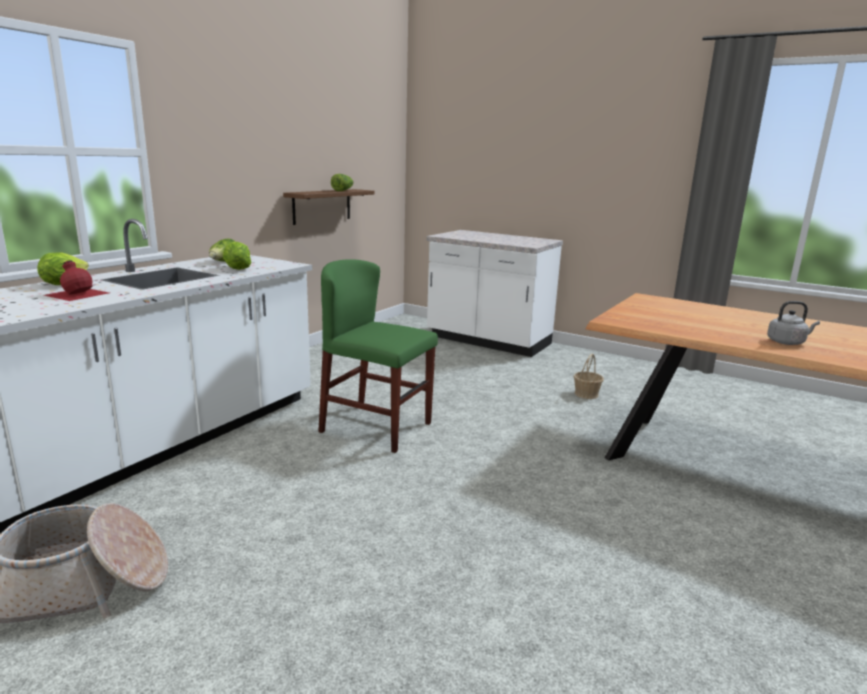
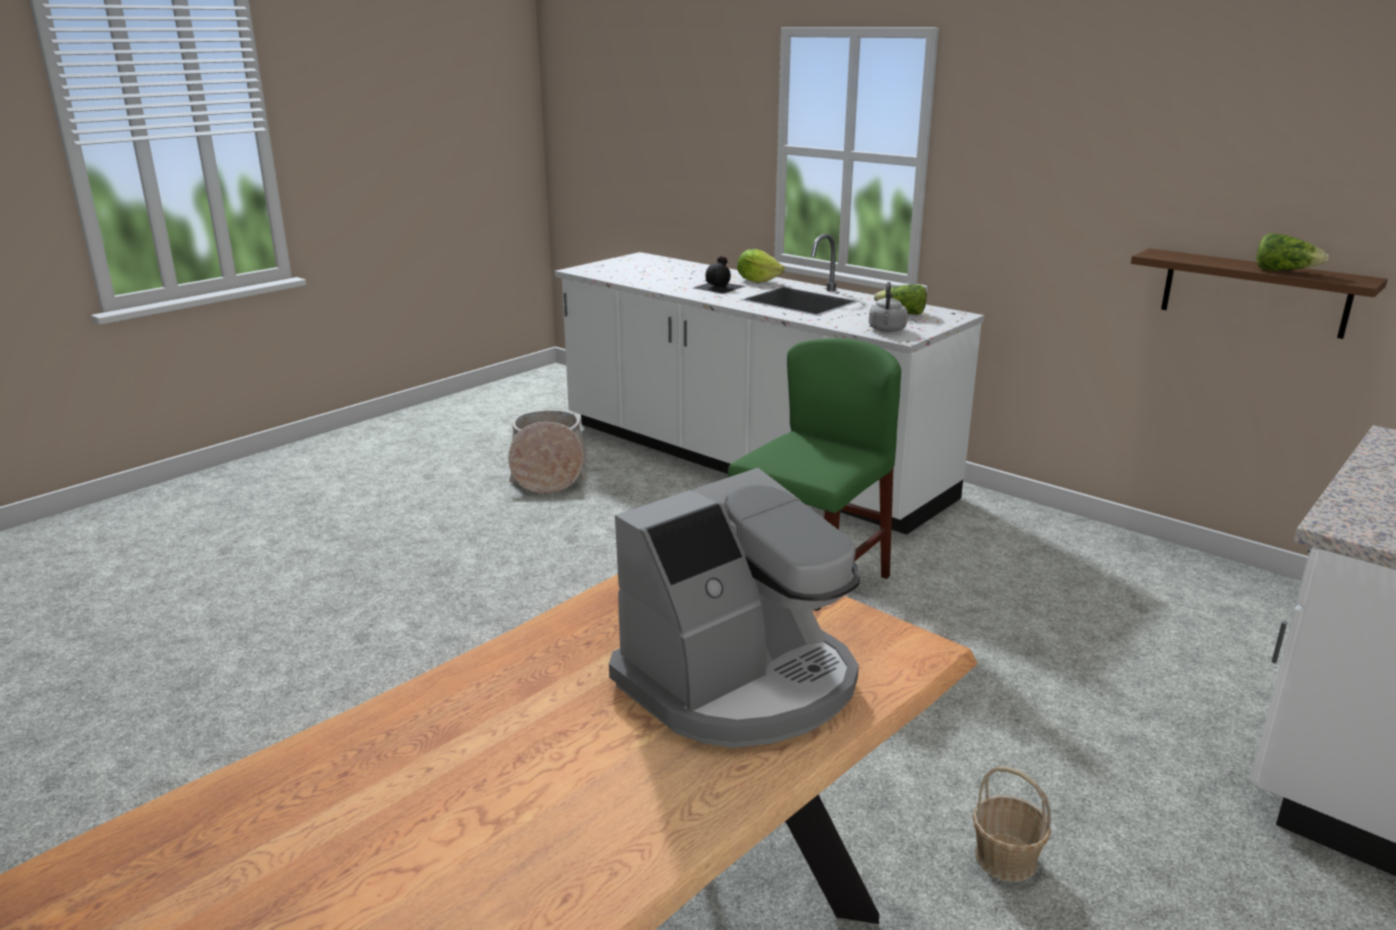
camera: 100 degrees right, 5 degrees up
(77, 293) = (720, 287): red bottle -> black bottle
(237, 269) = (856, 319): lettuce -> none
(707, 314) = (740, 682): none -> coffee machine
(787, 342) = (502, 704): grey kettle -> grey kettle (887, 330)

